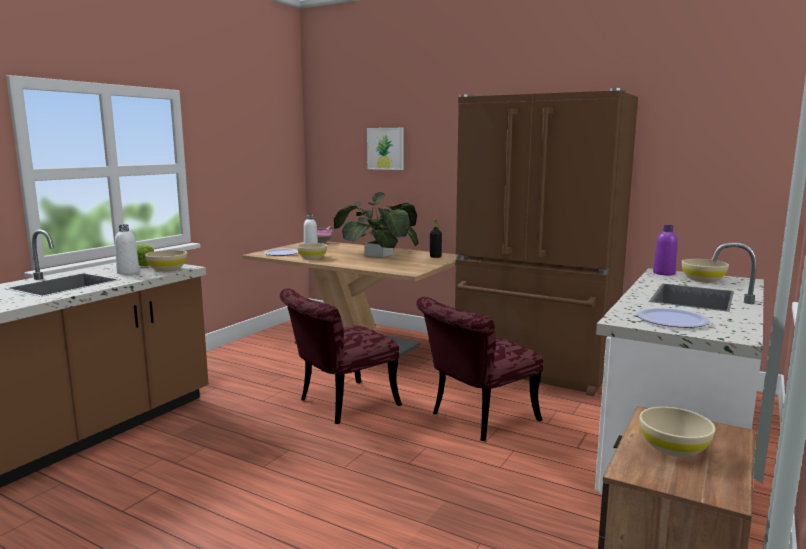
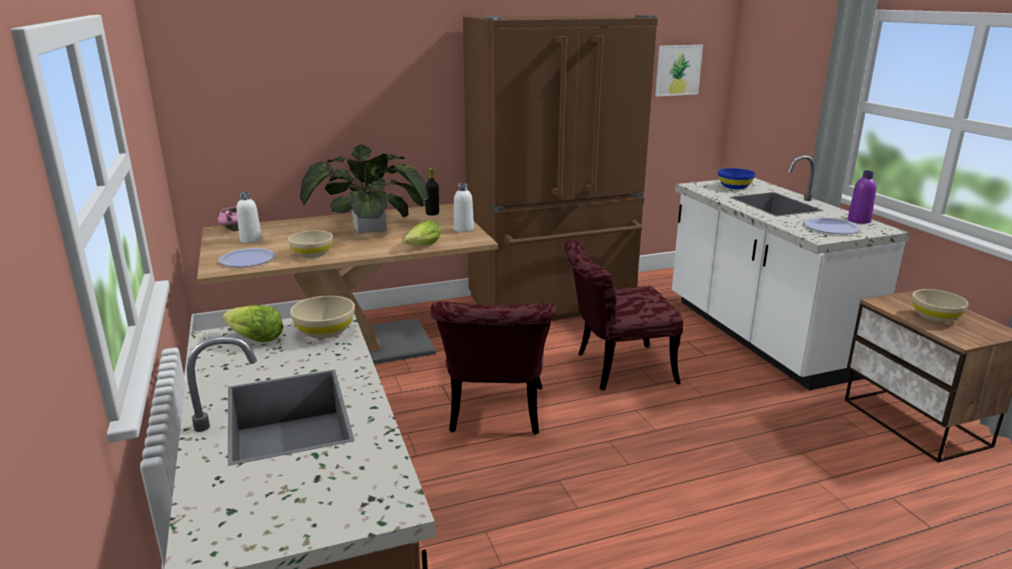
camera: 50 degrees left, 10 degrees up
(128, 272) = (294, 357): white bottle -> white bottle (463, 229)
(372, 267) = (423, 246): none -> lettuce
(385, 148) = (311, 80): picture -> picture (678, 70)
(476, 420) = (615, 369): red chair -> red chair turned 75 degrees clockwise
(664, 273) = (700, 186): purple bottle -> purple bottle (859, 220)
(703, 280) = (734, 187): beige bowl -> blue bowl

